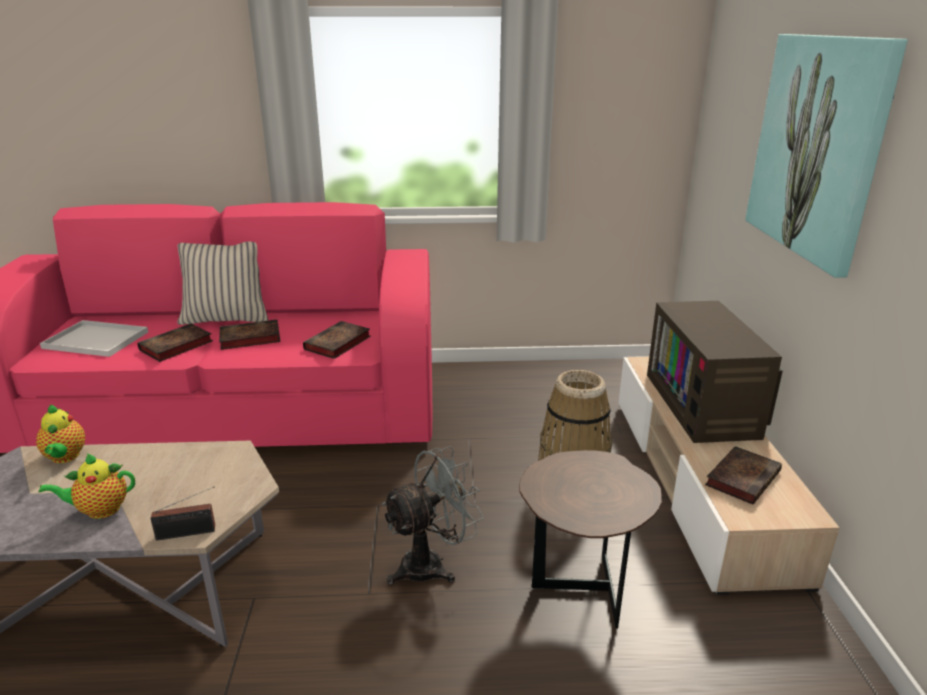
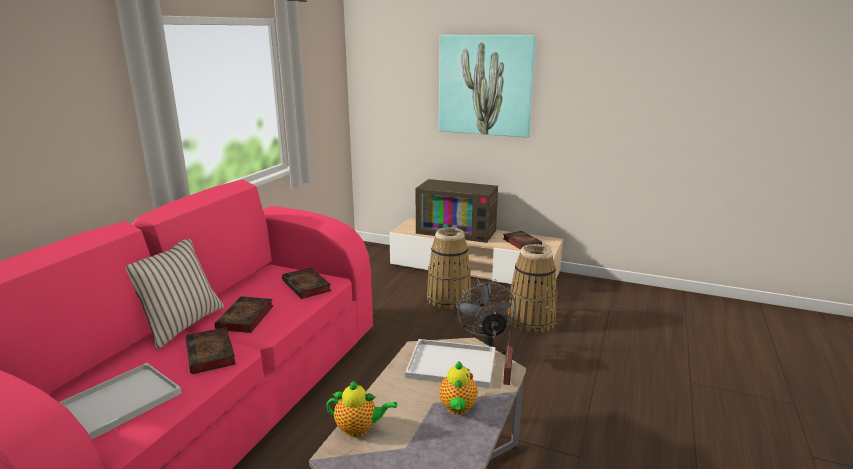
camera: 65 degrees left, 5 degrees down
(199, 482) = (449, 365): none -> white tray
(580, 591) = (531, 320): brown side table -> basket

